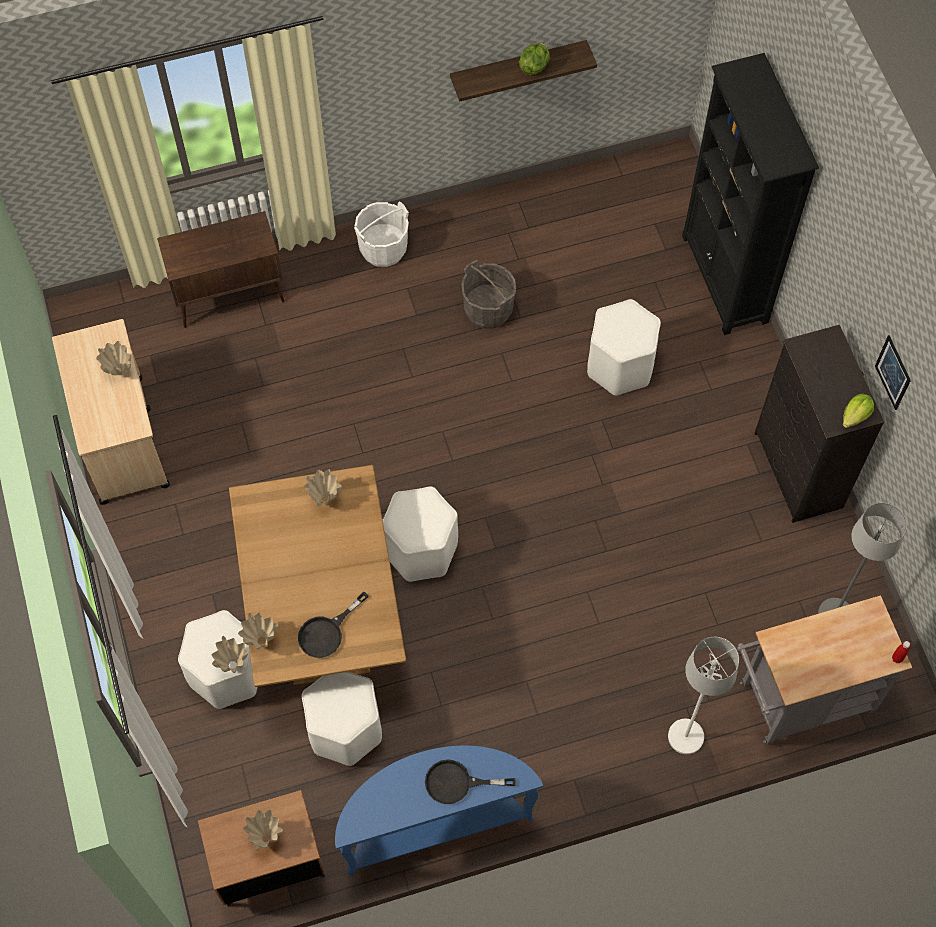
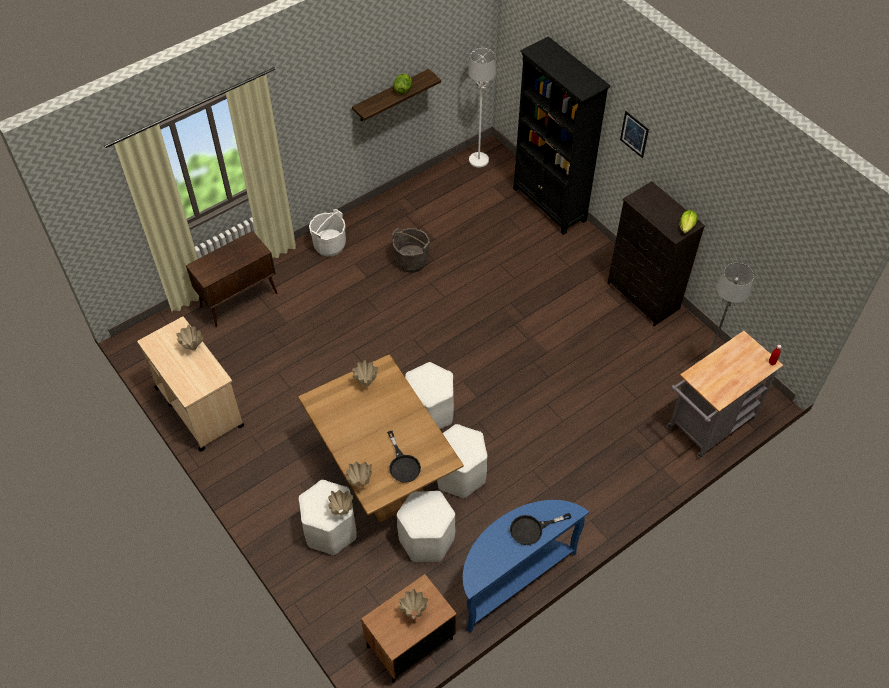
camera: 20 degrees left, 10 degrees down
(326, 632) = (403, 464): black frying pan -> black frying pan turned 45 degrees counterclockwise
(620, 366) = (508, 269): white stool -> white stool (460, 475)
(685, 737) = (648, 470): white floor lamp -> white floor lamp (478, 160)
(893, 372) = (702, 190): picture -> picture (634, 134)

